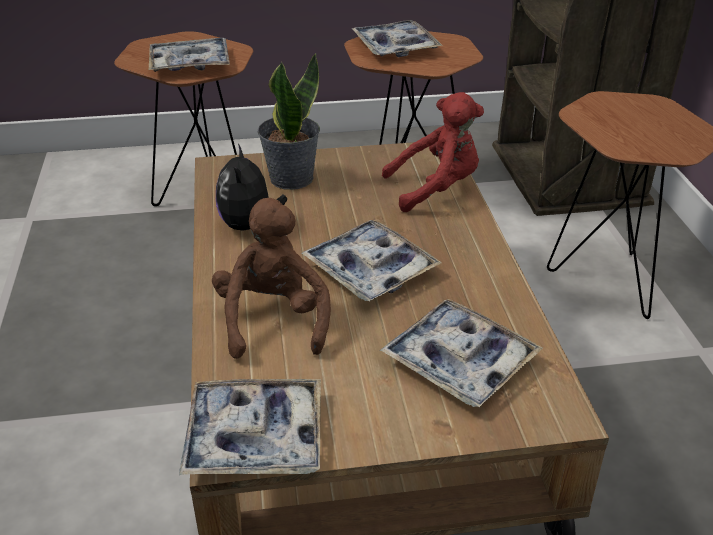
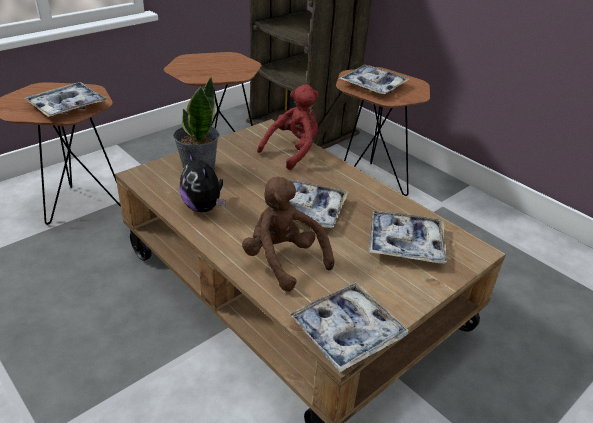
camera: 35 degrees left, 0 degrees up
(395, 47) = (201, 67): tray -> tray (373, 86)

